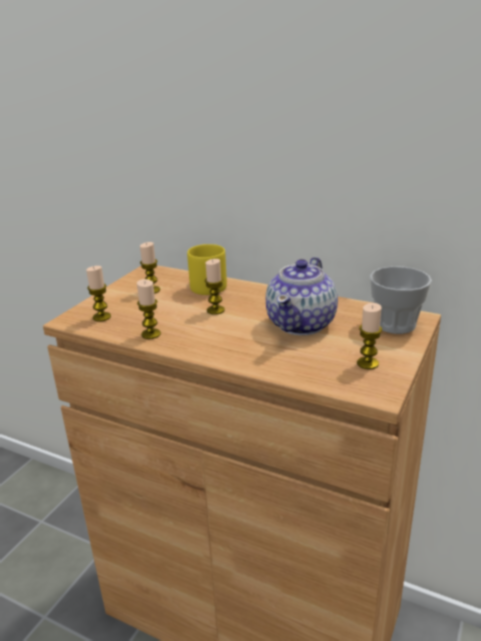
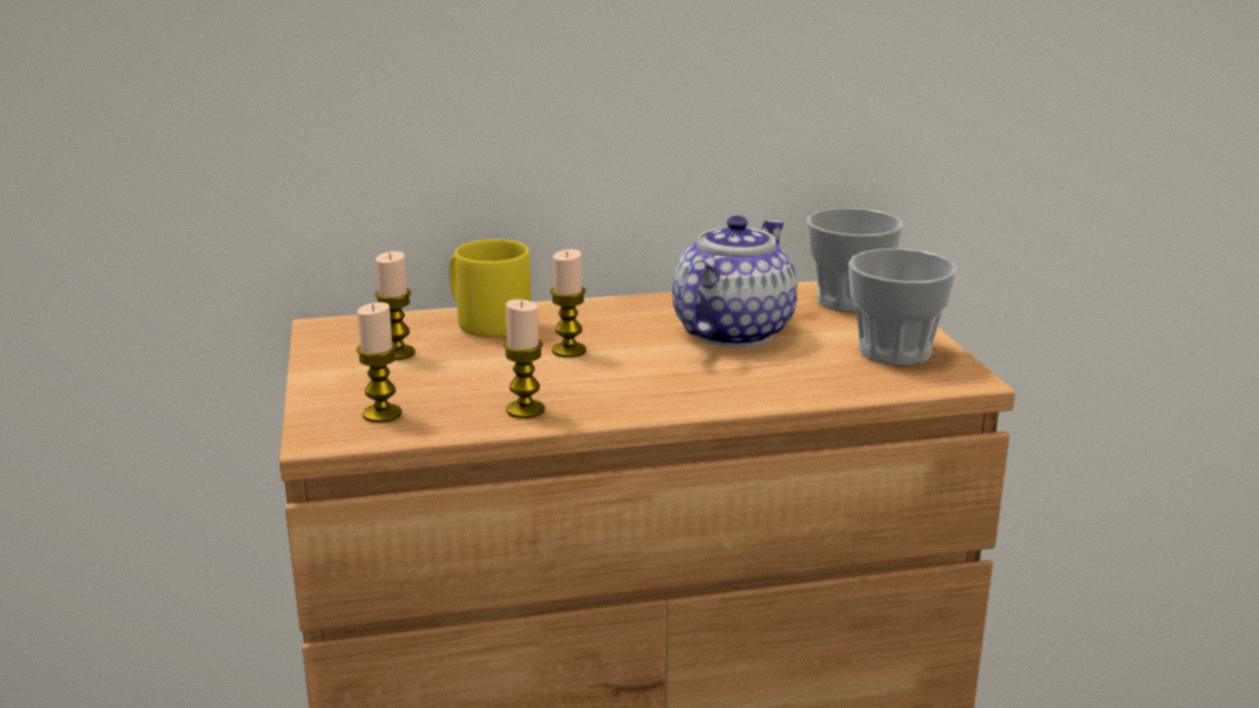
camera: 40 degrees left, 5 degrees down
(302, 324) = (730, 332): teapot -> teapot turned 135 degrees counterclockwise
(367, 363) = (894, 352): candle -> cup

